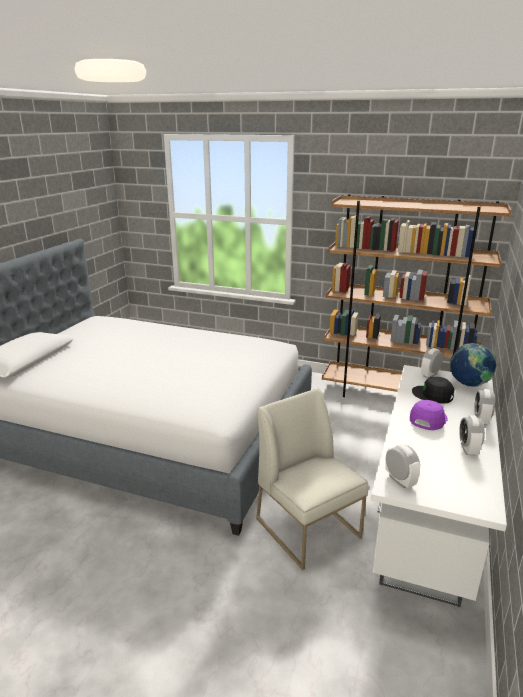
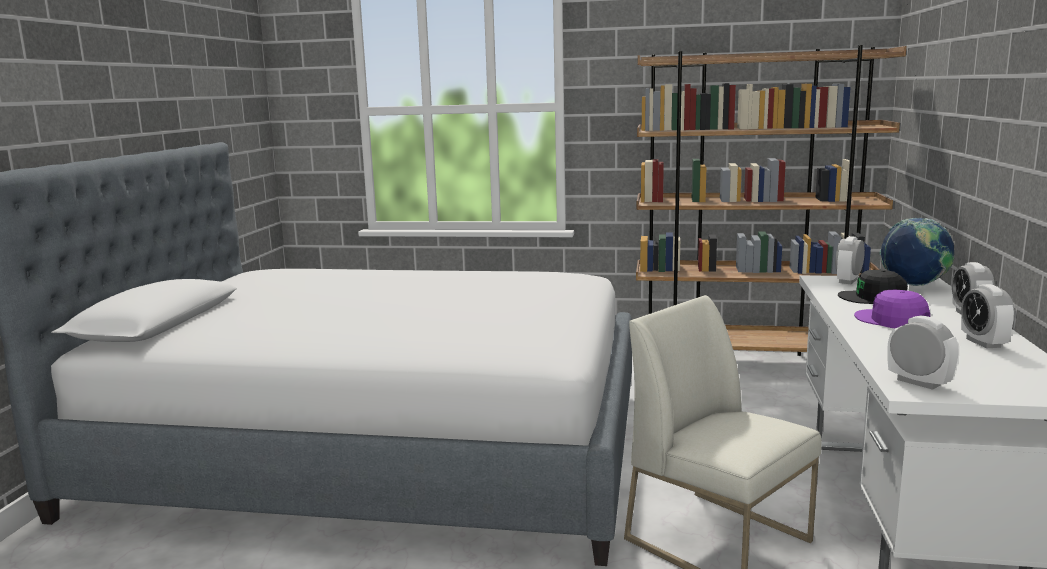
camera: 10 degrees left, 10 degrees down
(428, 419) = (891, 320): purple cap -> purple cap turned 60 degrees counterclockwise

